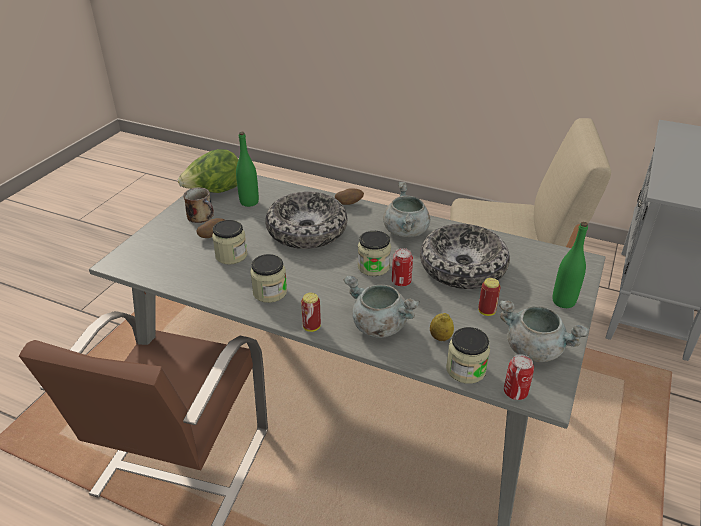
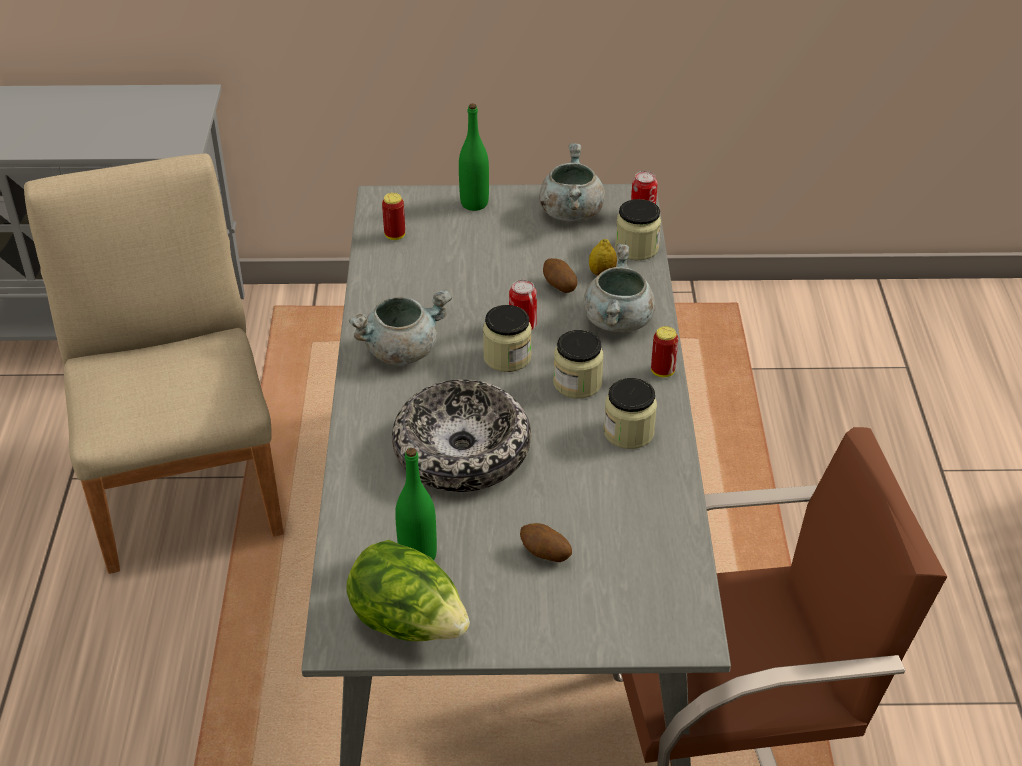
camera: 115 degrees left, 5 degrees up
(201, 216) = (499, 599): mug -> none
(231, 255) = (579, 508): jar -> jar (577, 383)
(349, 204) = (355, 431): potato -> potato (559, 286)
(462, 267) = (456, 284): bowl -> none
(486, 311) = (532, 251): can -> can (395, 235)

